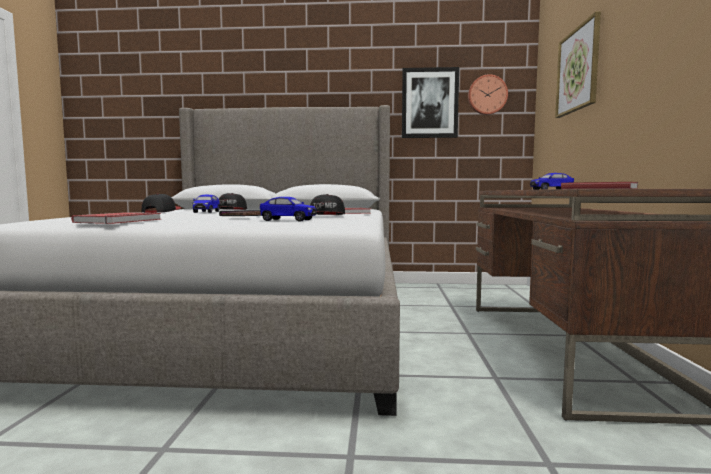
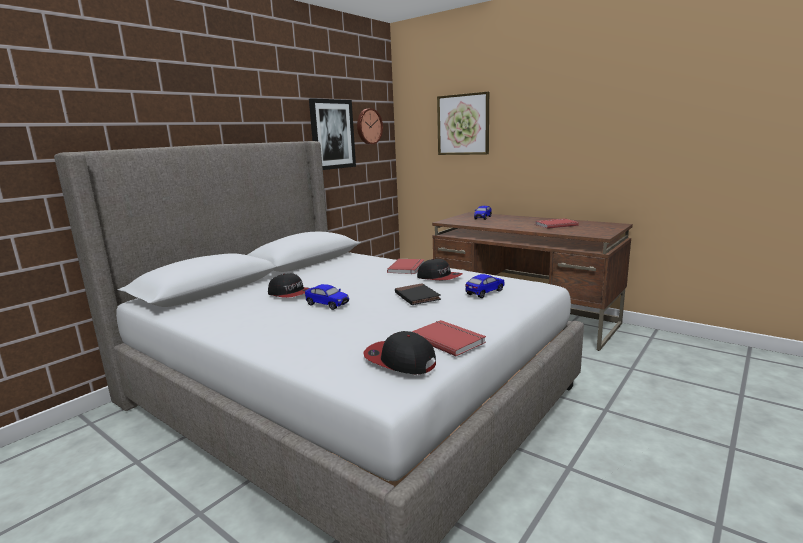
camera: 55 degrees left, 10 degrees up
(161, 211) = (245, 321): cap -> cap (399, 360)

